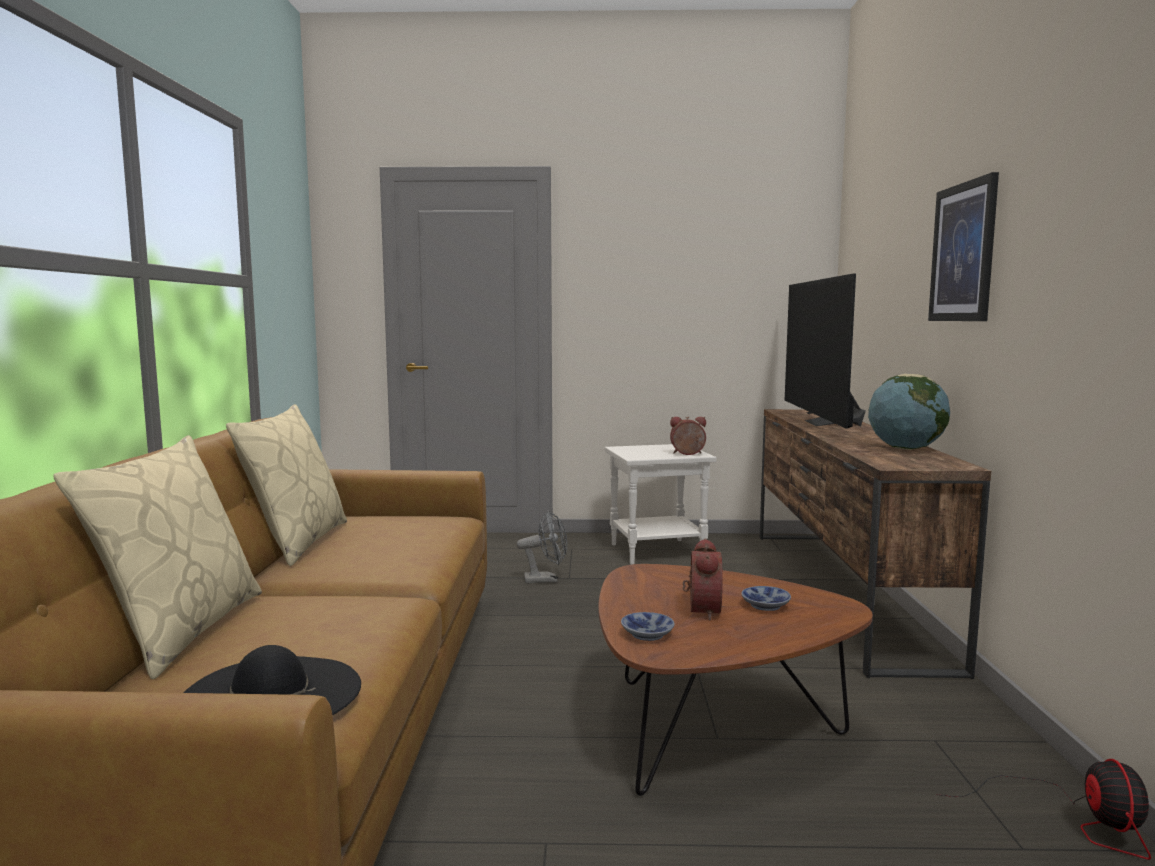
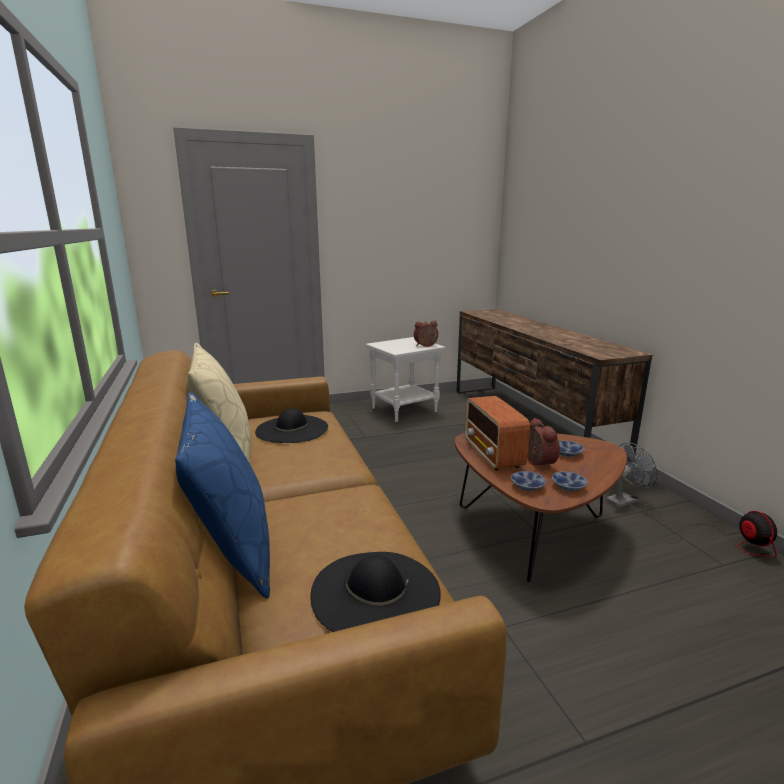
camera: 20 degrees left, 10 degrees up
(180, 630) = (232, 549): beige pillow -> blue pillow
(398, 529) = (292, 429): none -> black hat
(546, 579) = (351, 440): grey fan -> grey fan (625, 500)
(646, 593) = (493, 455): none -> radio
(709, 644) = (567, 487): none -> bowl
(825, 423) = (513, 321): television -> none
(905, 448) = (587, 340): globe -> none
(963, 252) = (629, 219): picture -> none

